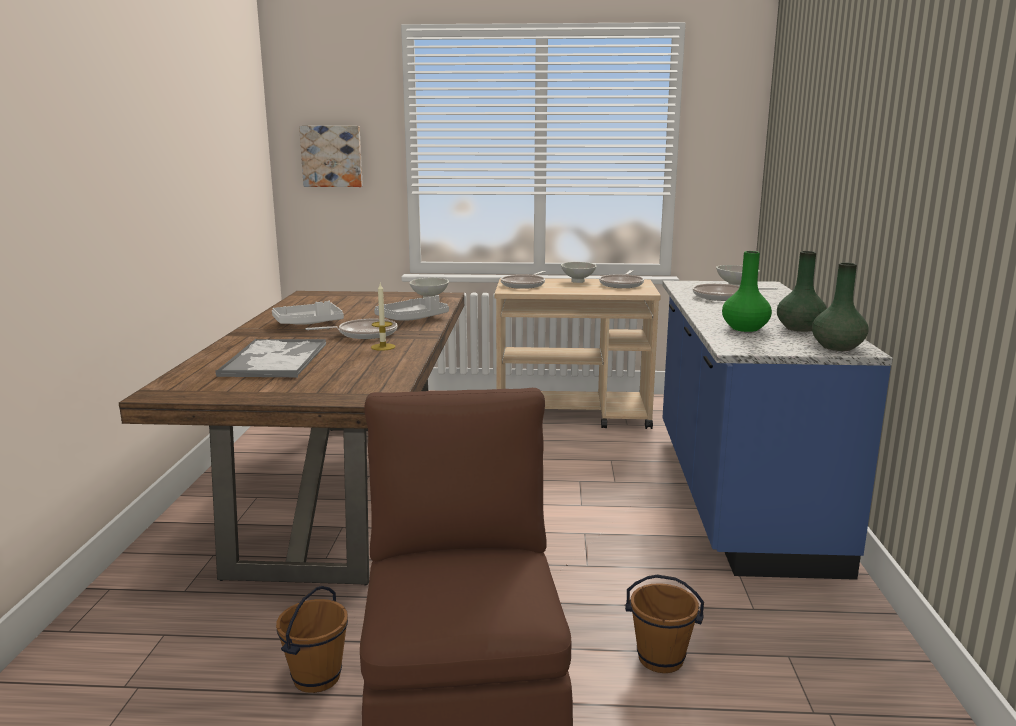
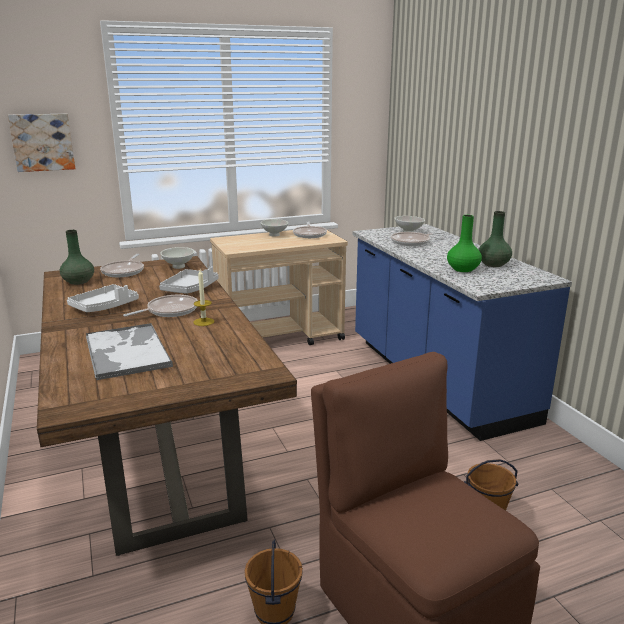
camera: 25 degrees left, 5 degrees up
(524, 285) = (238, 243): frying pan -> frying pan (124, 271)
(838, 347) = (534, 277): green vase -> green vase (79, 282)

